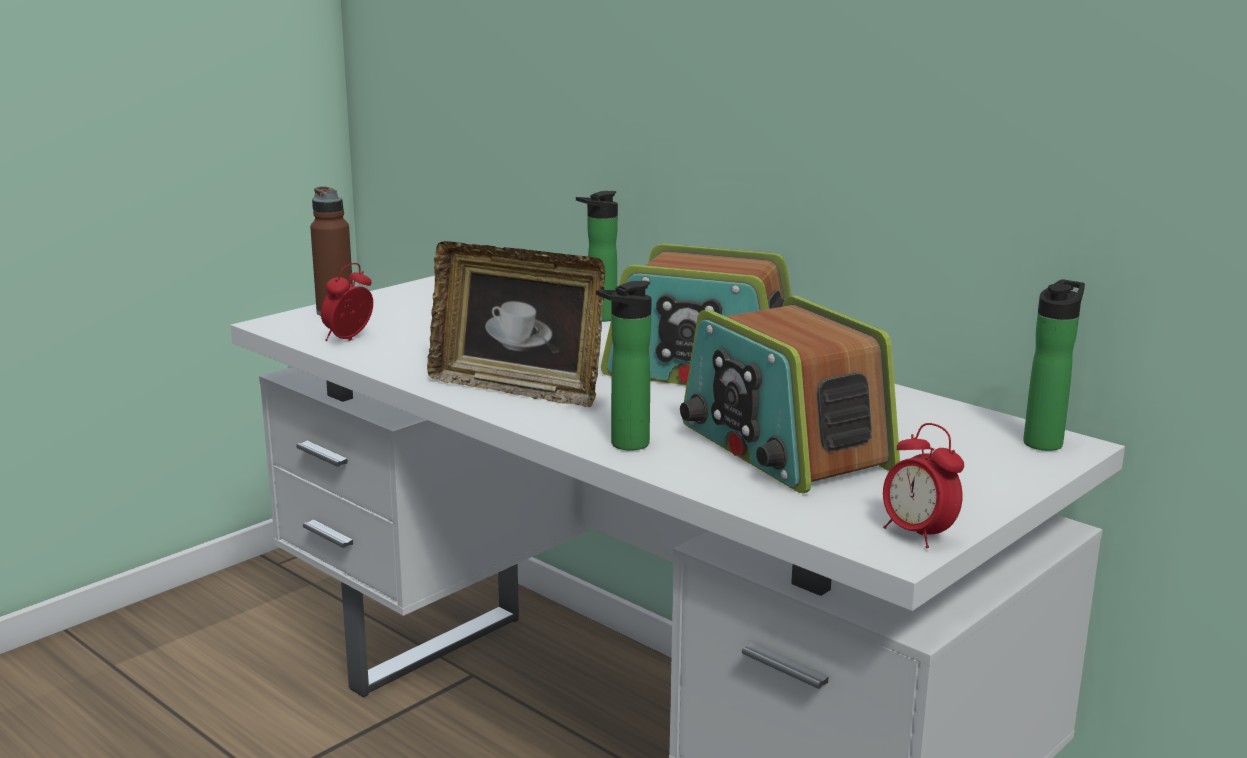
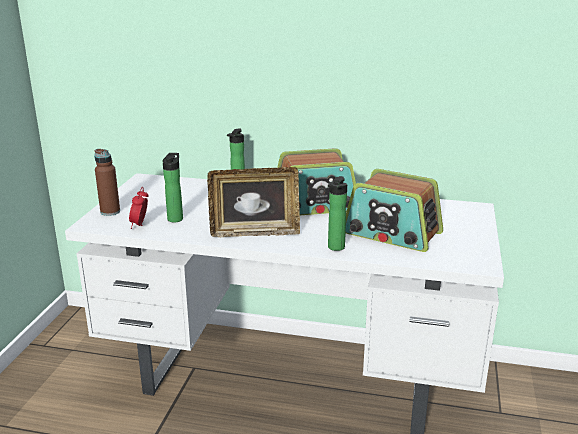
camera: 30 degrees left, 5 degrees up
(917, 535) = (481, 258): alarm clock -> none
(1045, 442) = (469, 208): bottle -> bottle (176, 218)

